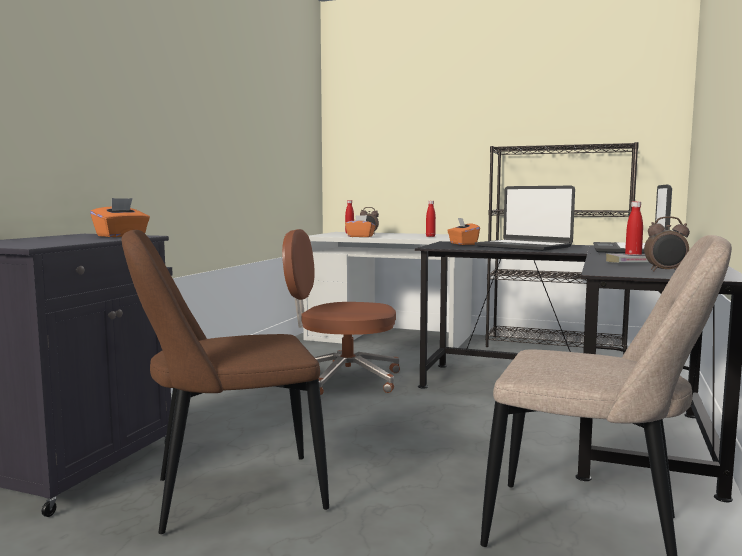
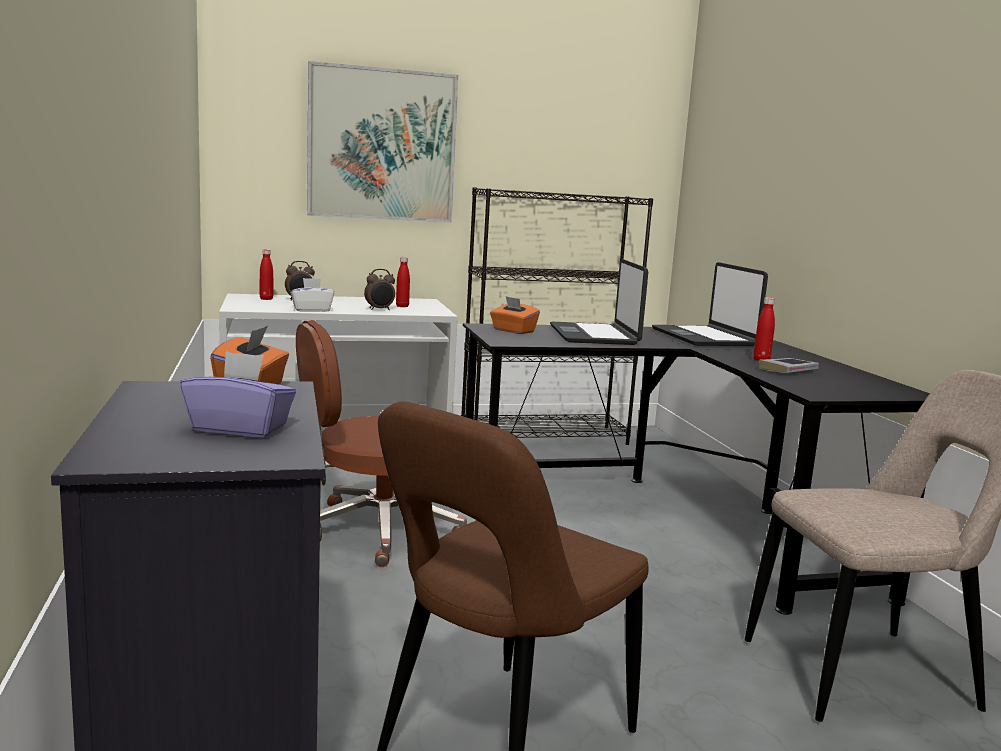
camera: 35 degrees left, 5 degrees up
(55, 241) = (240, 429): none -> purple tissue box
(360, 236) = (311, 310): orange tissue box -> white tissue box
(432, 125) = (382, 145): none -> picture
(523, 247) = (595, 335): laptop -> laptop turned 75 degrees clockwise
(665, 271) = (849, 386): alarm clock -> alarm clock (379, 309)

